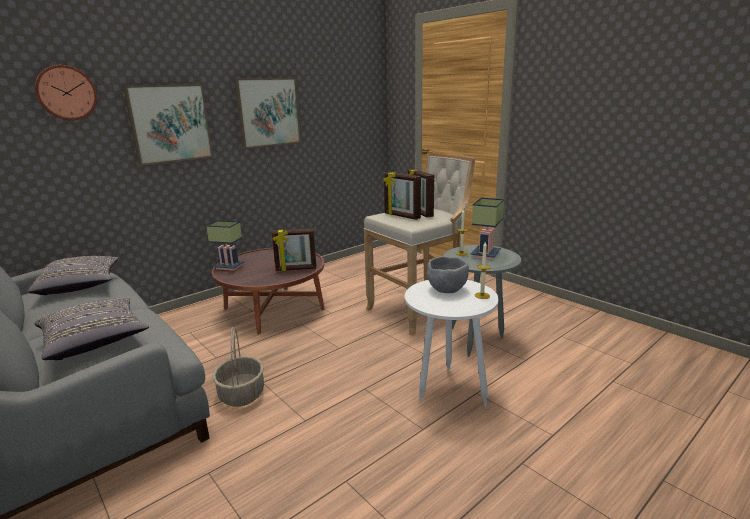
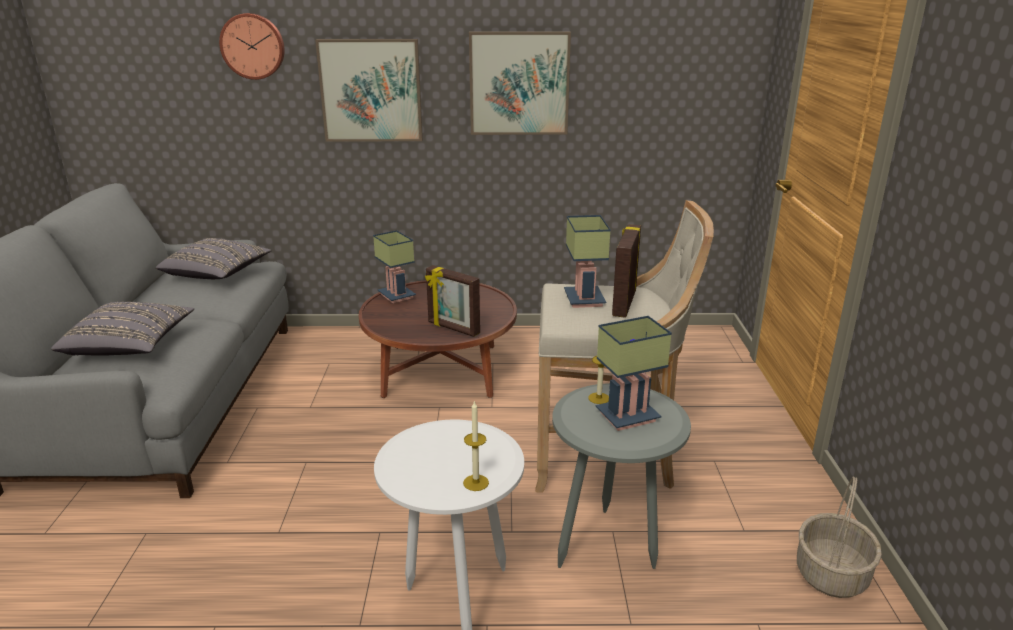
camera: 40 degrees right, 5 degrees up
(241, 394) = (272, 464): basket -> basket (831, 573)
(401, 216) = (586, 300): picture frame -> table lamp
(447, 289) = (457, 449): grey bowl -> none

